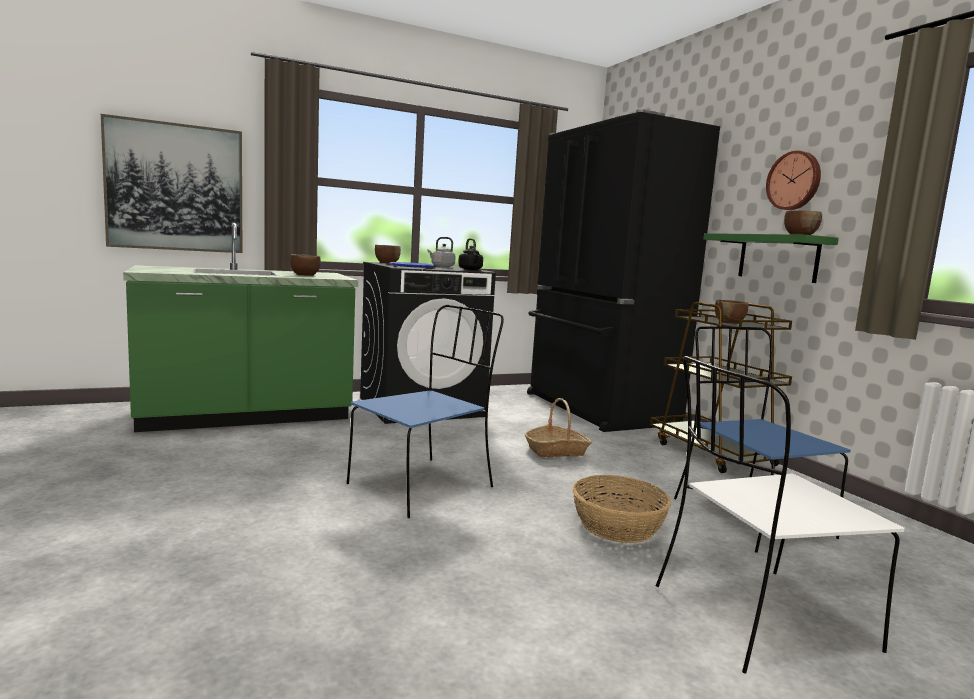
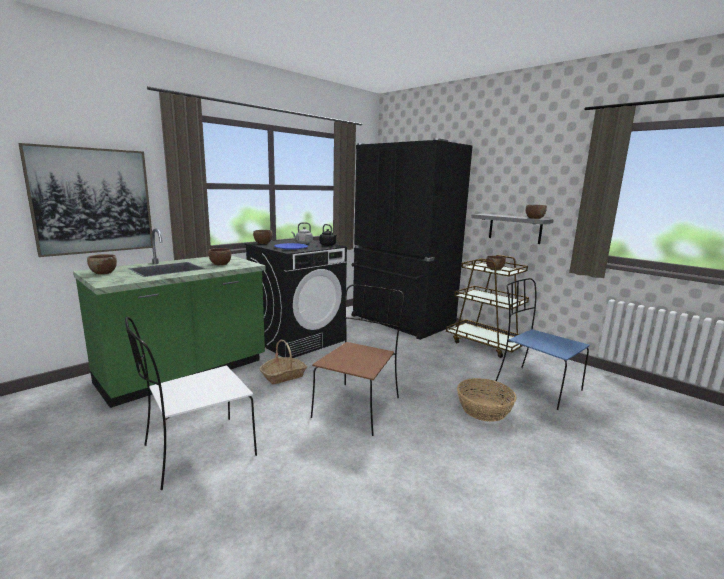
camera: 20 degrees left, 5 degrees up
(160, 267) = (103, 272): none -> brown bowl
(423, 485) = (358, 406): blue chair -> brown chair
(556, 451) = (407, 360): basket -> basket (283, 376)
(757, 618) = (591, 453): white chair -> white chair (196, 451)
(778, 258) = (515, 228): green shelf -> grey shelf
(794, 181) = (524, 184): wall clock -> none

